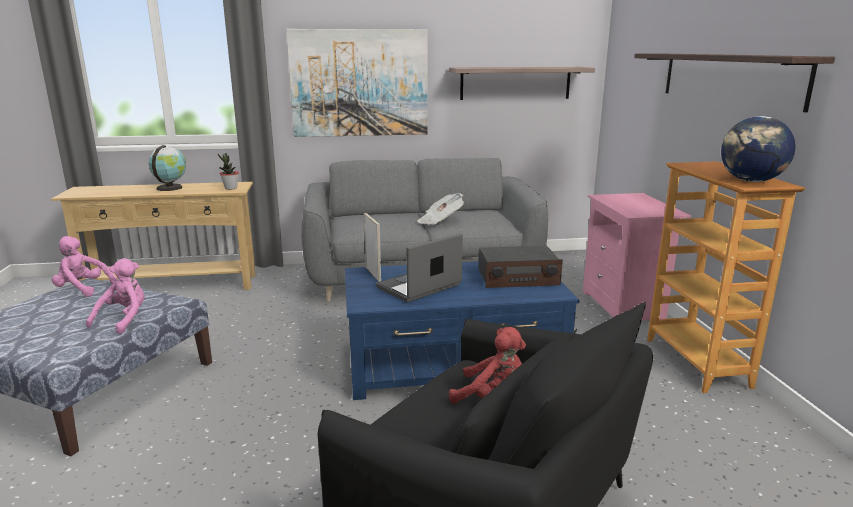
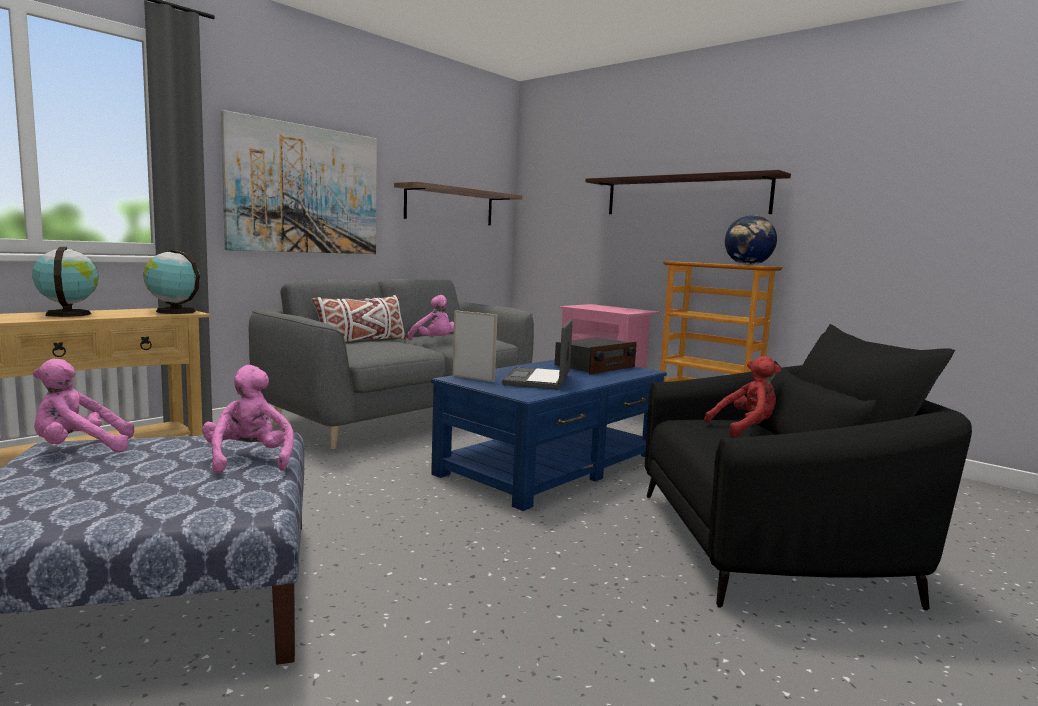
camera: 40 degrees left, 10 degrees down
(230, 188) = (173, 311): potted plant -> globe
(385, 214) = (361, 341): none -> white pillow
(440, 221) = (434, 341): newspaper -> pink plush toy

